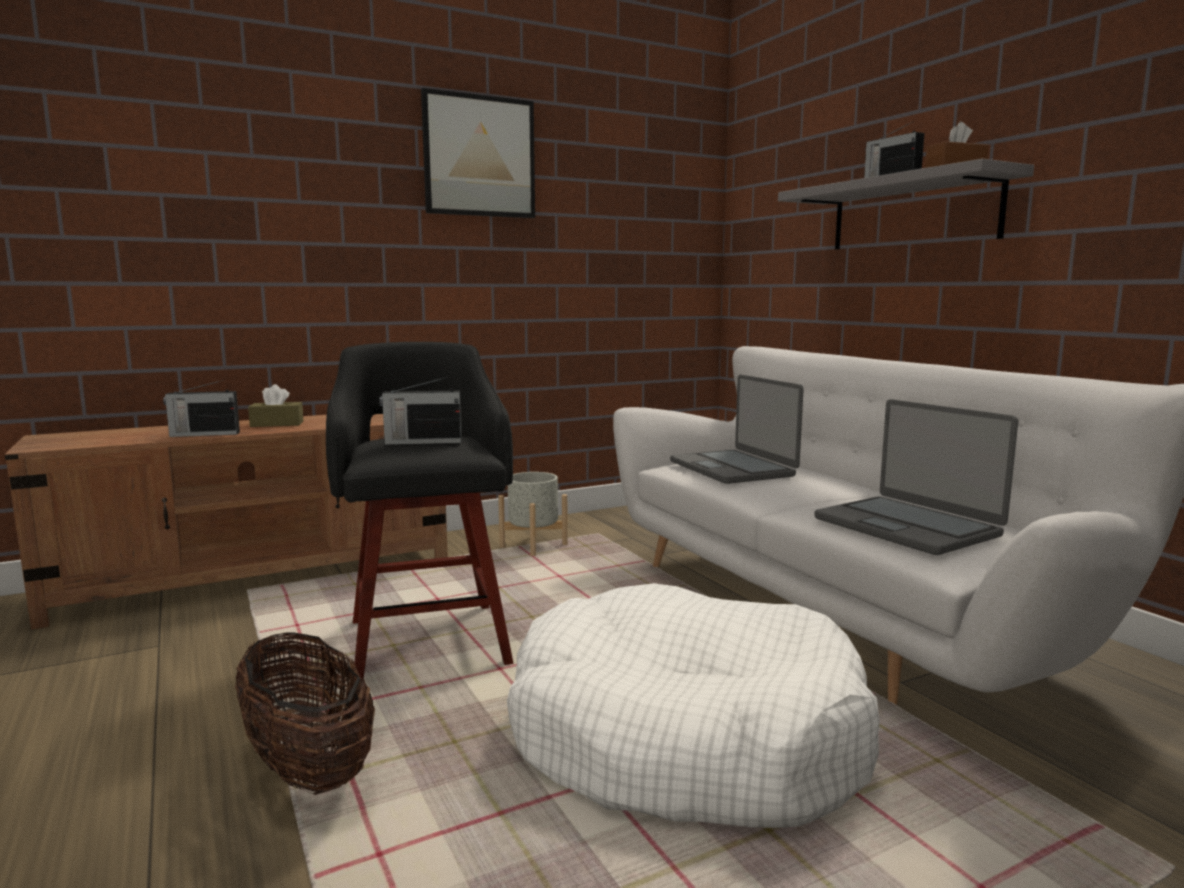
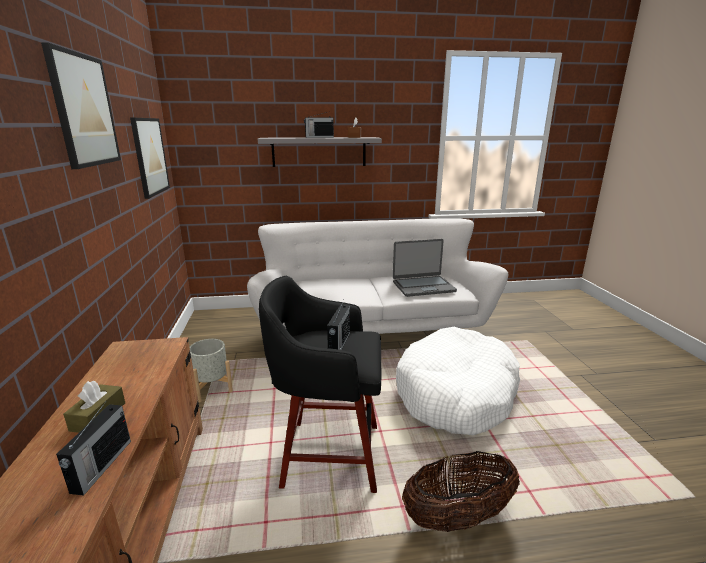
camera: 70 degrees left, 10 degrees up
(641, 228) = (150, 156): none -> picture
(733, 468) = (316, 291): laptop -> none

